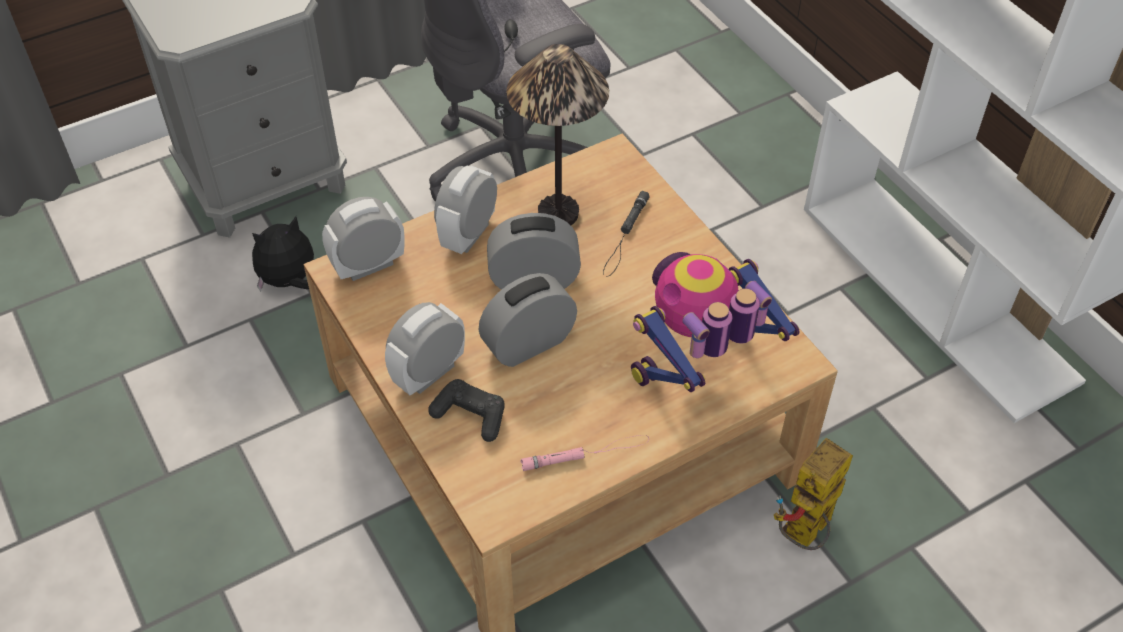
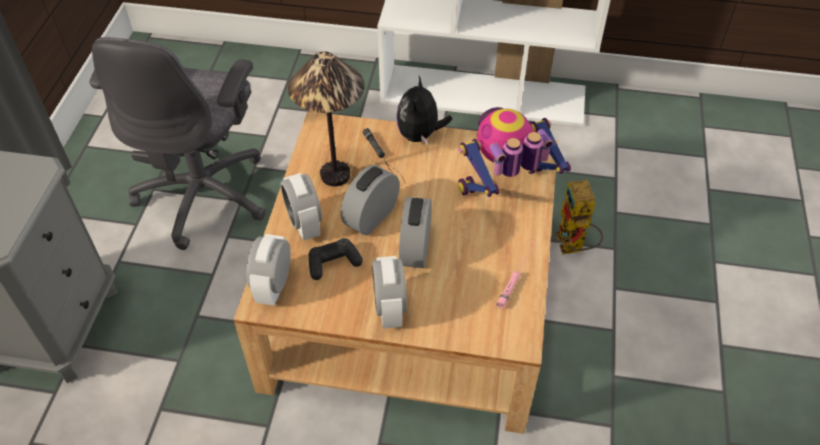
camera: 50 degrees left, 0 degrees up
(289, 281) = (155, 366): plush toy -> plush toy (420, 135)
(470, 415) = (440, 308): black game controller -> black game controller (333, 263)
(699, 367) = (505, 189): toy robot -> toy robot turned 60 degrees clockwise

